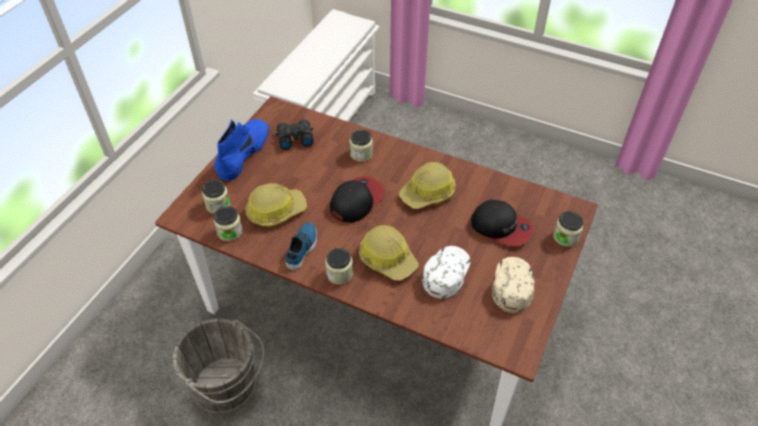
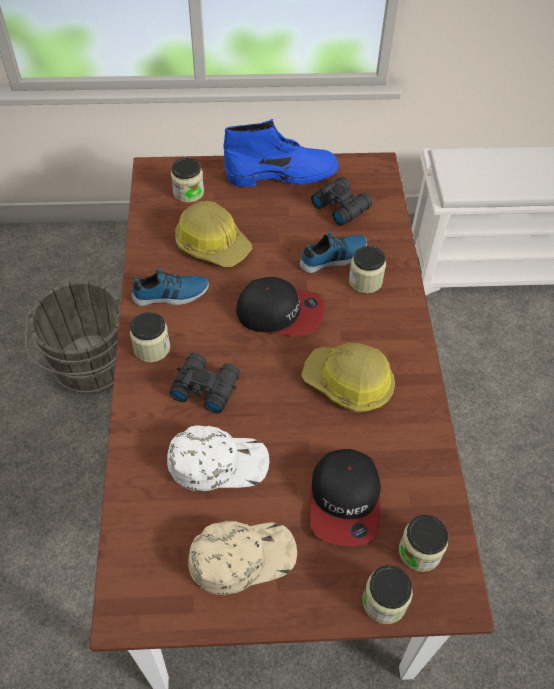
camera: 60 degrees right, 5 degrees up
(230, 232) = (156, 221): jar -> jar (419, 551)
(333, 159) = (334, 257): none -> shoe
(387, 258) = (205, 386): hard hat -> black binoculars

